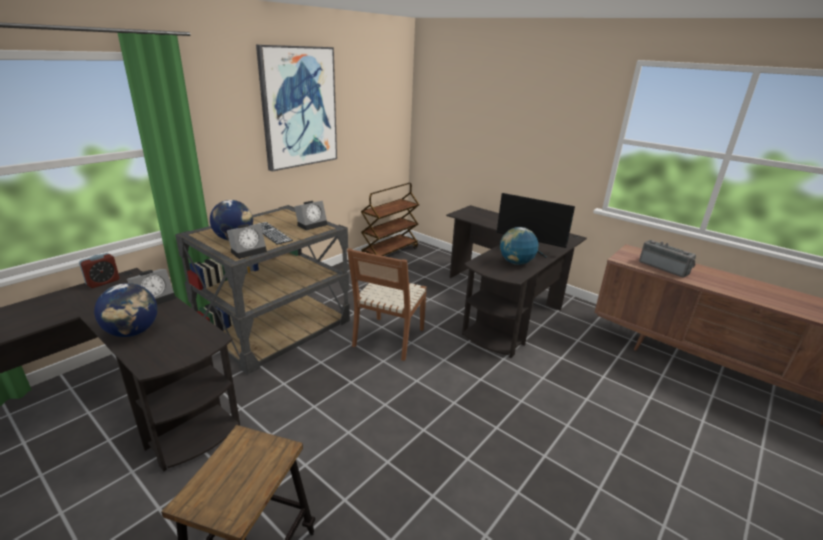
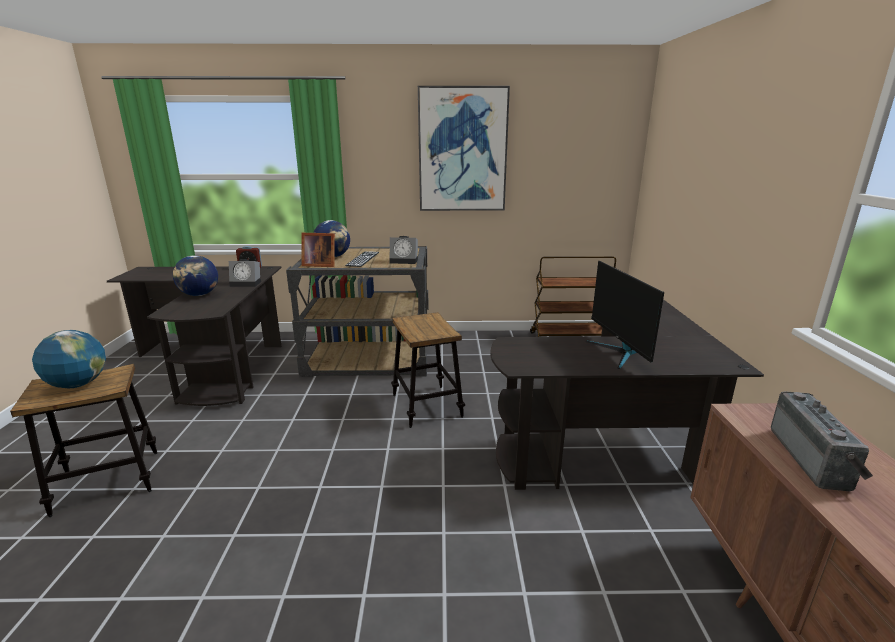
camera: 50 degrees right, 5 degrees down
(249, 251) = (319, 265): alarm clock -> picture frame
(387, 340) = (426, 405): chair -> stool
(516, 263) = (560, 358): globe -> globe (78, 384)

